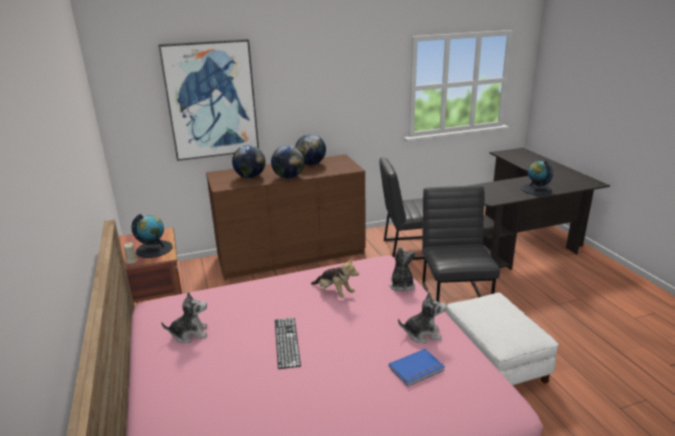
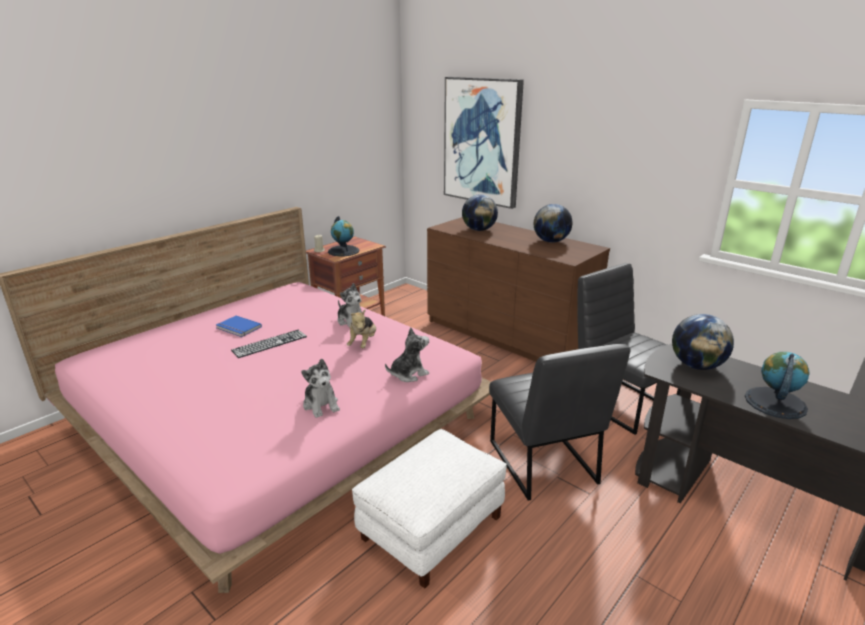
camera: 60 degrees right, 0 degrees up
(190, 334) = (262, 307): plush toy -> plush toy (351, 321)
(288, 177) = (500, 242): globe -> globe (696, 365)
(417, 369) = (257, 414): blue book -> blue book (238, 328)
(454, 297) = (543, 464): grey chair -> grey chair turned 105 degrees clockwise

